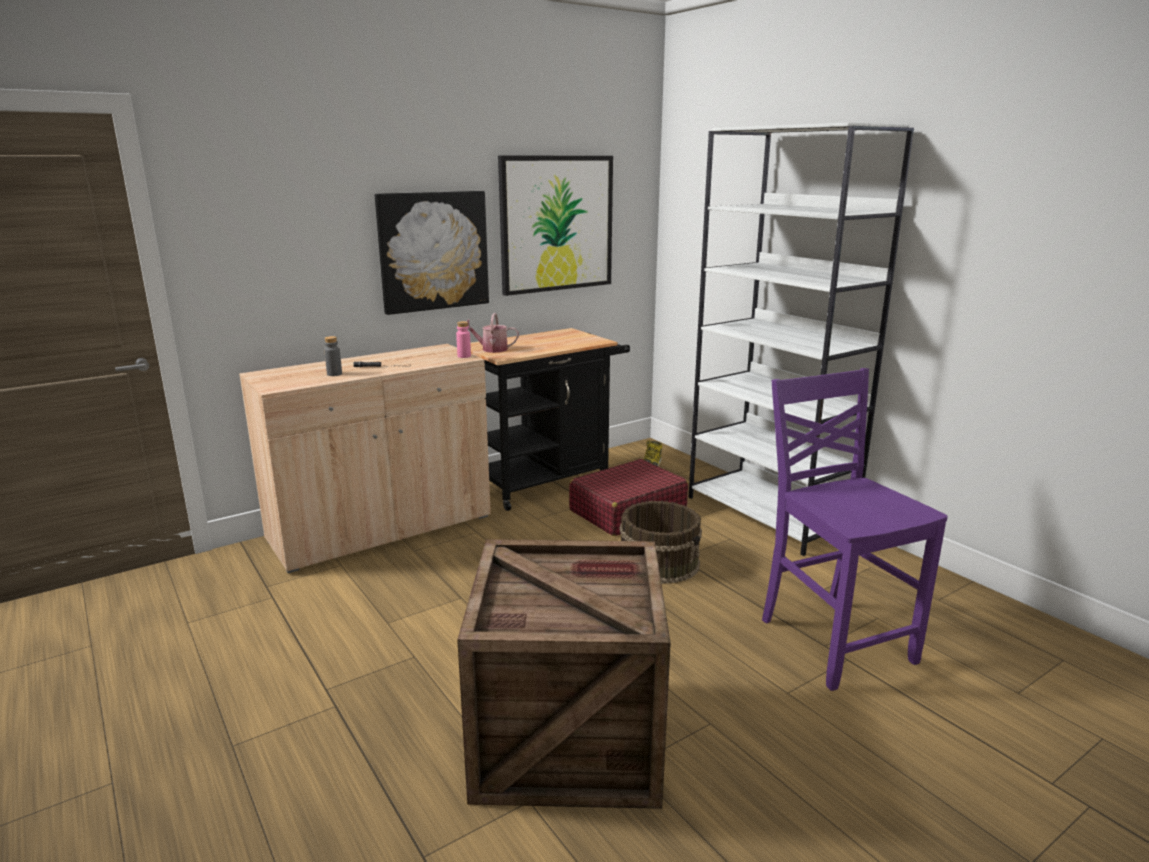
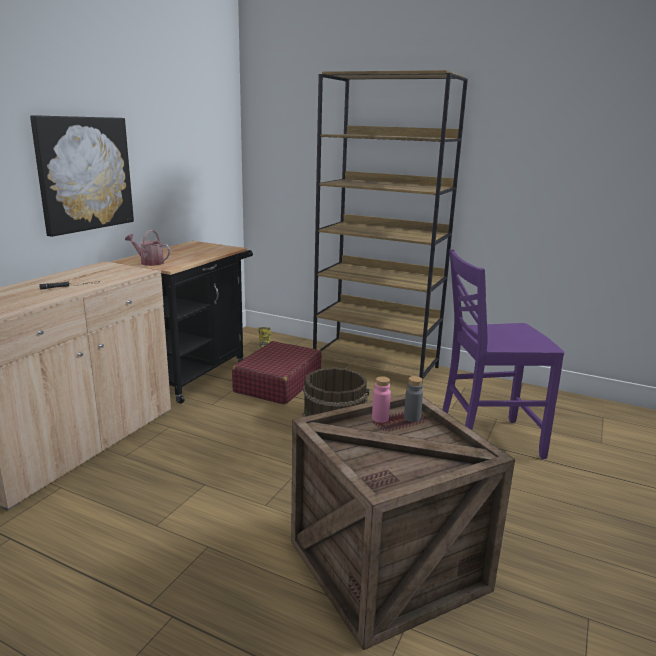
camera: 30 degrees left, 0 degrees up
(334, 374) = (29, 298): grey bottle -> grey bottle (412, 418)
(464, 356) = (138, 269): pink bottle -> pink bottle (380, 418)
(491, 349) = (149, 262): watering can -> watering can turned 45 degrees clockwise
(556, 224) = (176, 150): picture -> none
(770, 514) = (376, 366): white bookcase -> brown bookcase
(833, 640) = (486, 439): purple chair -> purple chair turned 45 degrees counterclockwise

